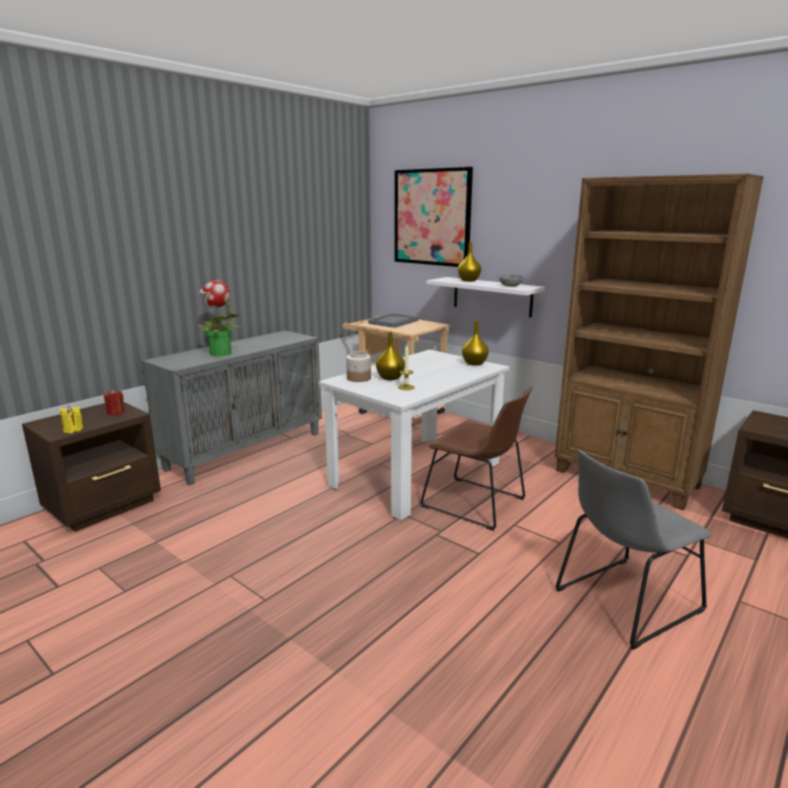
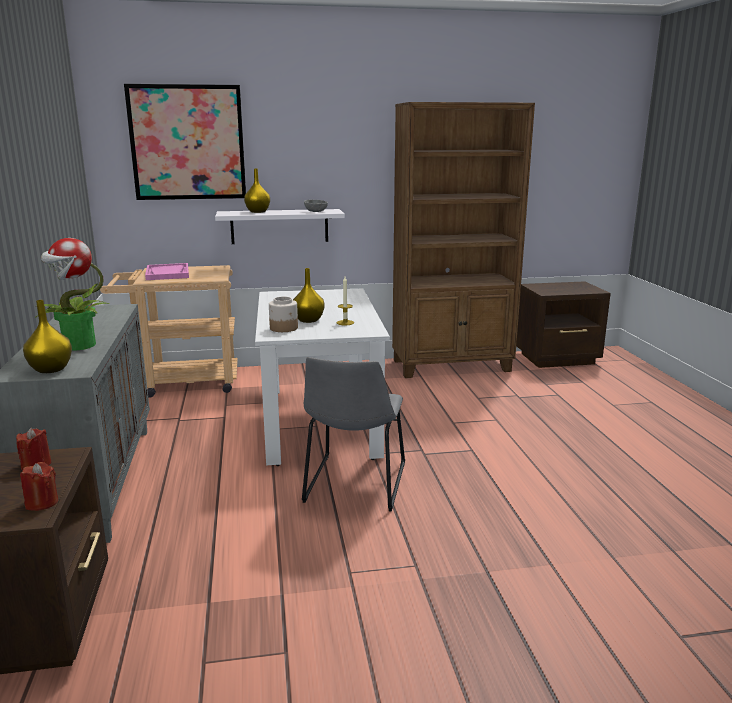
camera: 50 degrees left, 0 degrees up
(73, 430) = (42, 503): yellow candle -> red candle
(393, 322) = (168, 273): grey tray -> pink tray
(475, 363) = (334, 292): yellow vase -> yellow vase (52, 369)
(477, 504) = (405, 422): brown chair -> none
(623, 602) = (581, 433): grey chair -> grey chair (354, 485)

